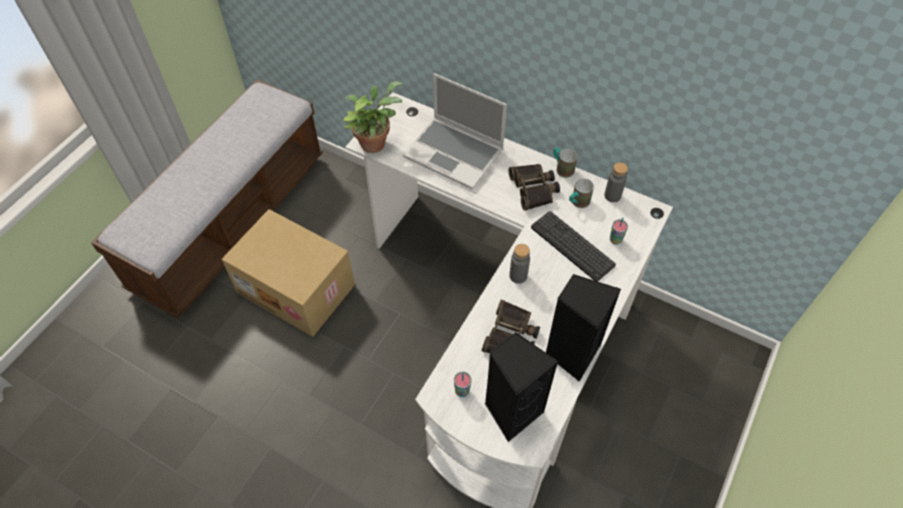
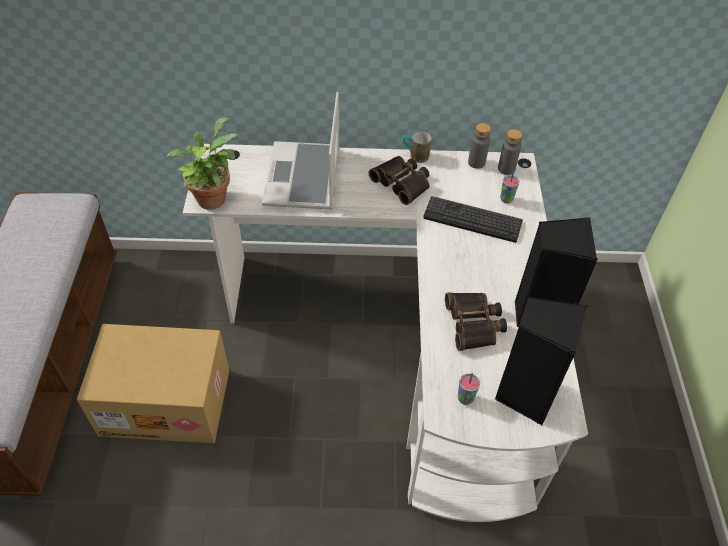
camera: 30 degrees left, 5 degrees down
(455, 154) = (304, 178): laptop -> laptop turned 90 degrees clockwise
(518, 276) = (442, 266): grey bottle -> grey bottle (506, 169)
(577, 203) = (450, 180): mug -> none

